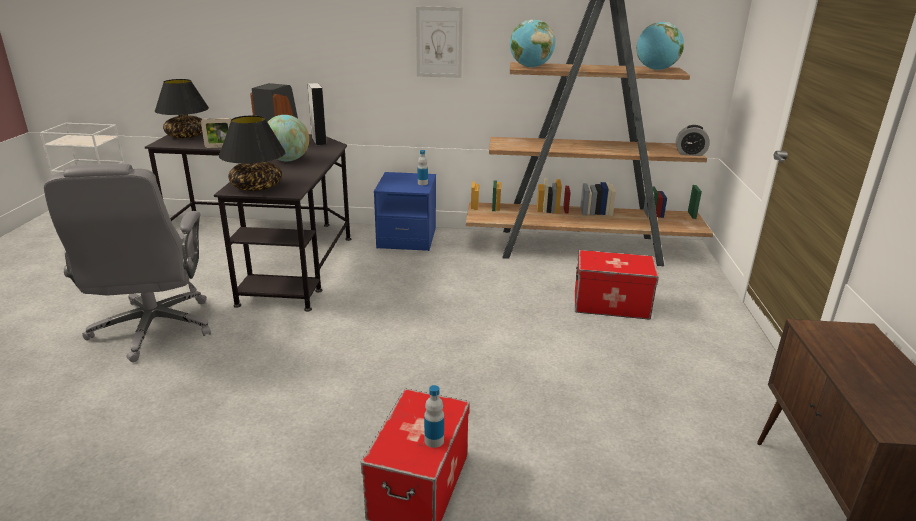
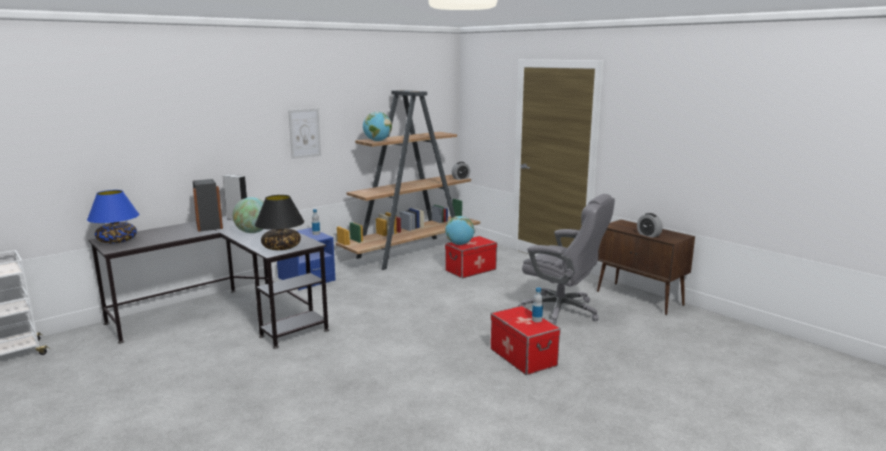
camera: 45 degrees left, 10 degrees down
(153, 329) = (246, 379): grey office chair -> grey office chair (562, 310)
(187, 136) = (117, 241): black table lamp -> blue table lamp
(220, 147) = (173, 239): picture frame -> none
(656, 70) = (436, 134): globe -> globe (459, 244)
(858, 388) = (648, 235): none -> alarm clock

